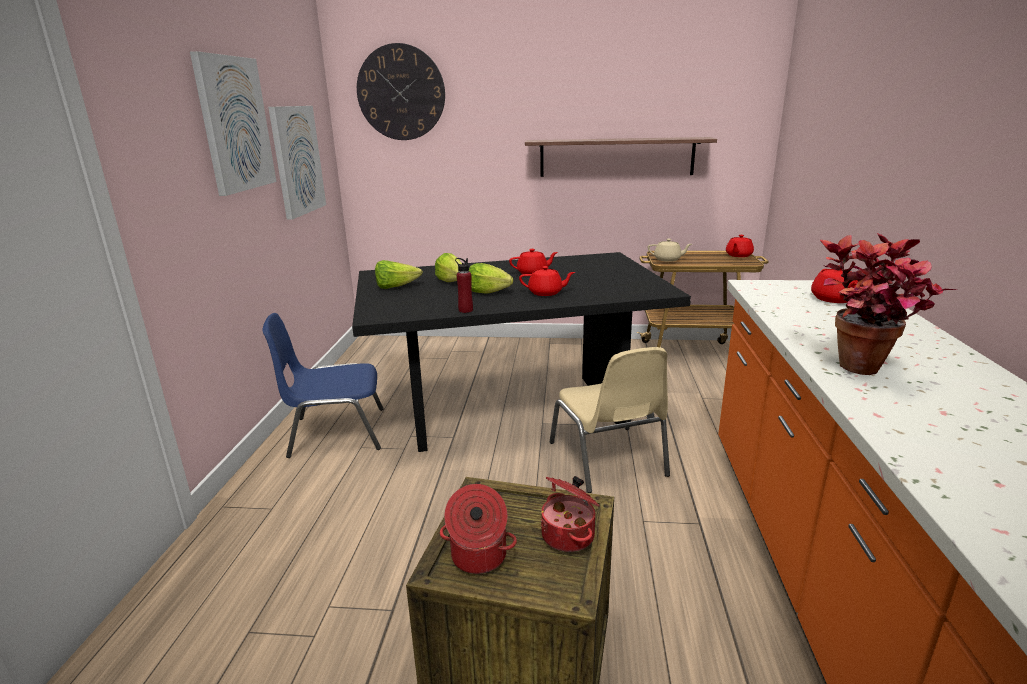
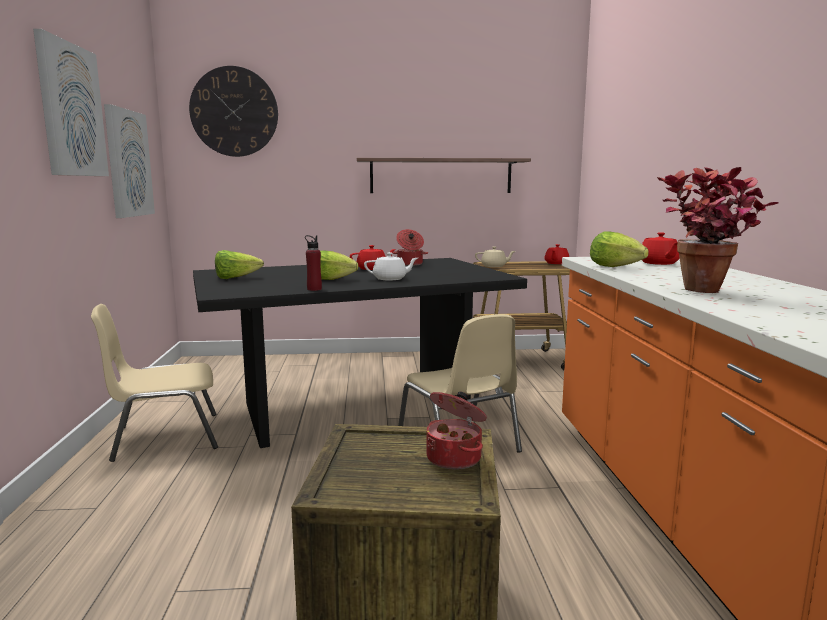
camera: 10 degrees left, 10 degrees down
(336, 432) = (165, 437): blue chair -> beige chair
(451, 281) = (293, 274): lettuce -> lettuce (615, 267)
(478, 557) = (365, 480): cooking pot -> cooking pot (409, 264)
(546, 293) = (390, 279): red teapot -> white teapot

